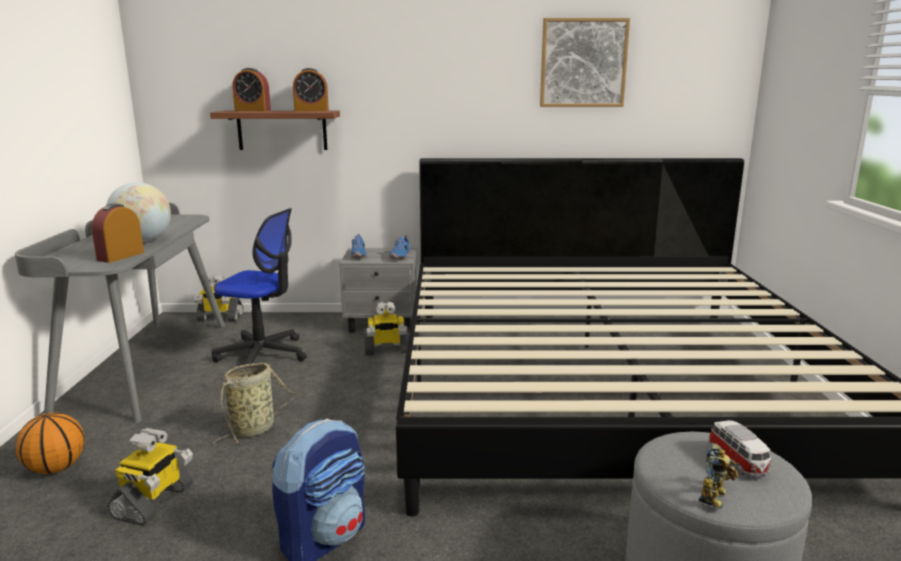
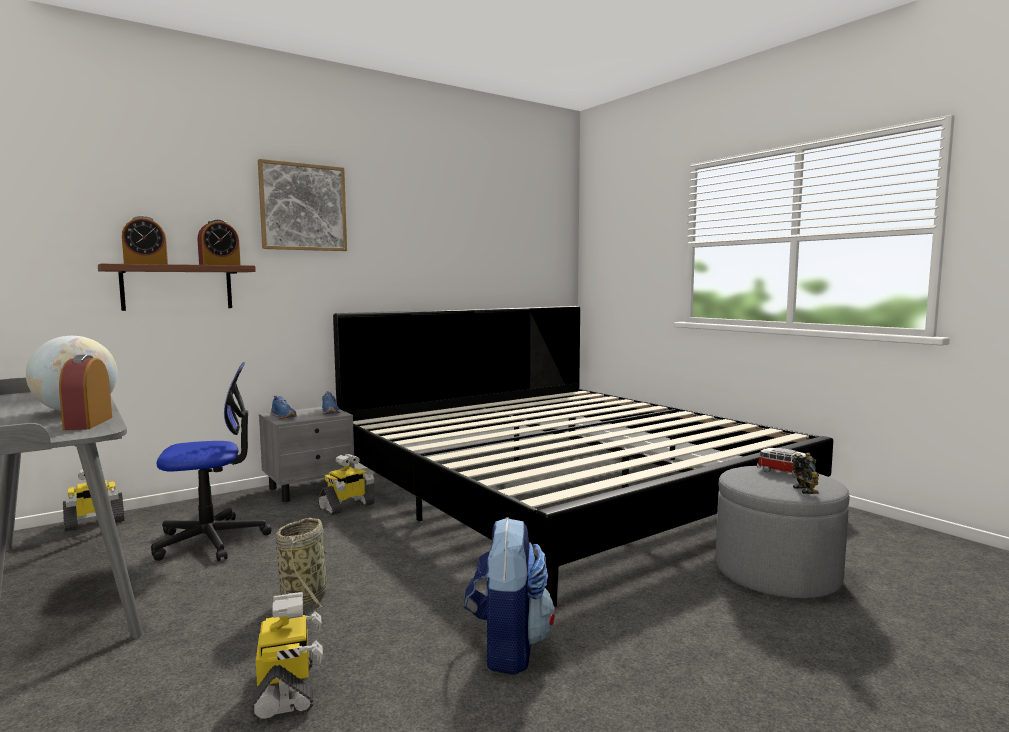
camera: 35 degrees left, 10 degrees down
(56, 468) = (88, 713): basketball -> none
(583, 63) = (464, 229): picture -> picture (303, 207)

